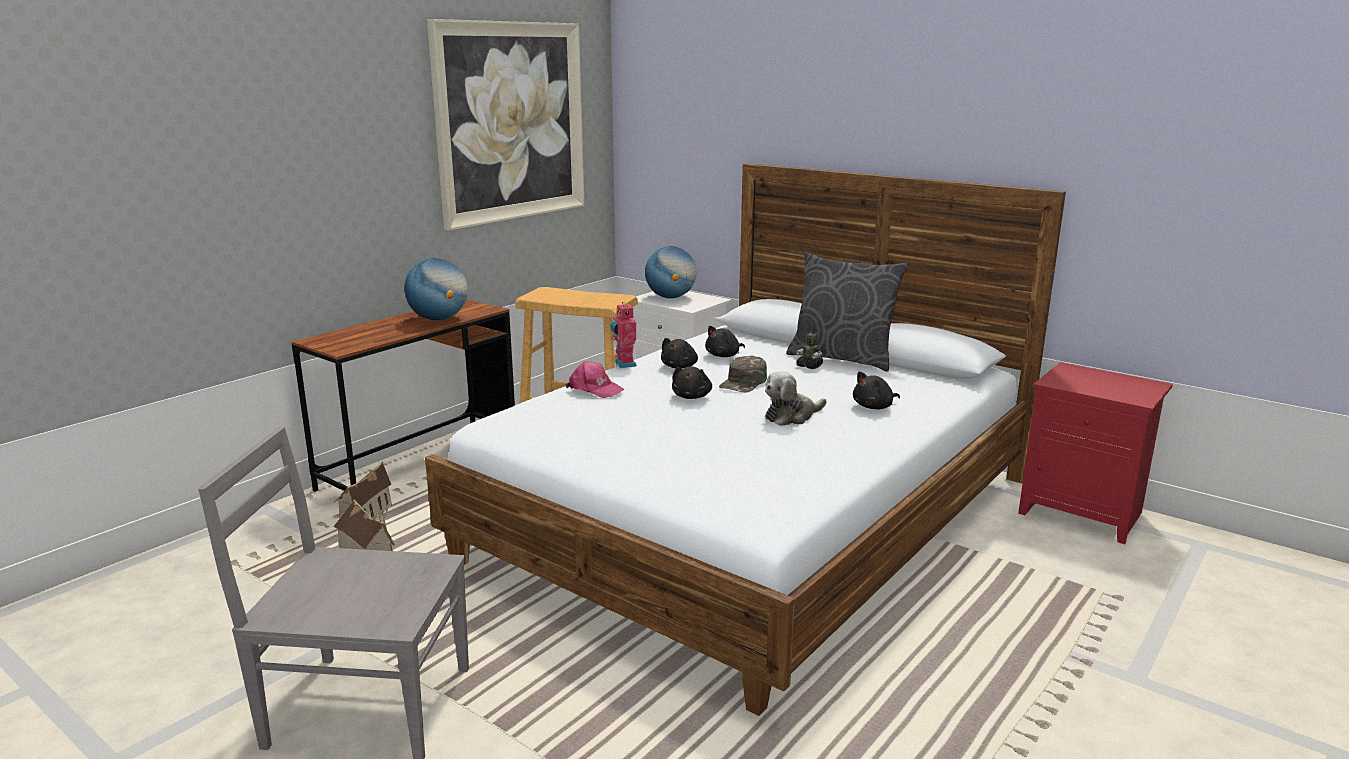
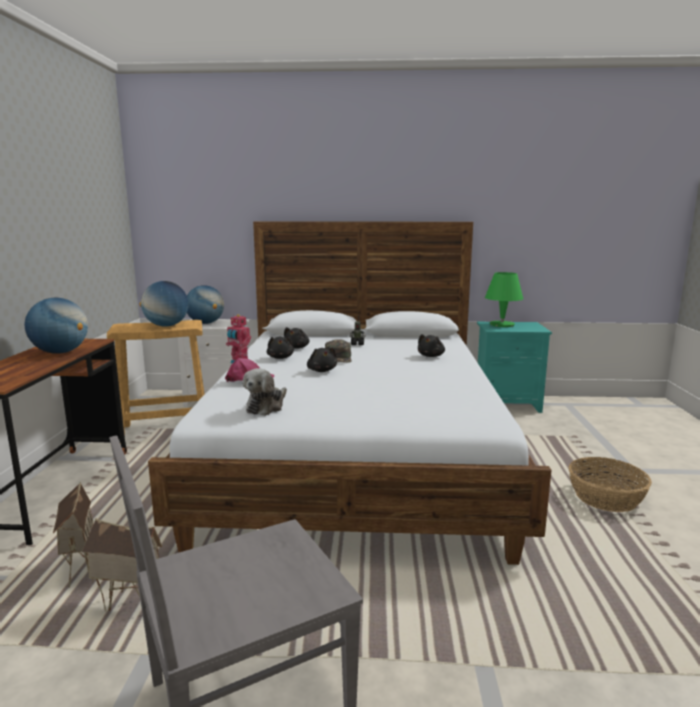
camera: 35 degrees left, 5 degrees down
(511, 122) = (71, 189): picture -> none
(585, 299) = (166, 326): none -> globe
(791, 416) = (399, 369): plush toy -> plush toy (266, 407)
(842, 358) = (367, 338): grey pillow -> none
(1017, 696) = (606, 497): none -> basket
(1083, 513) = (507, 404): red nightstand -> turquoise nightstand
(1090, 377) = (502, 324): none -> green table lamp

